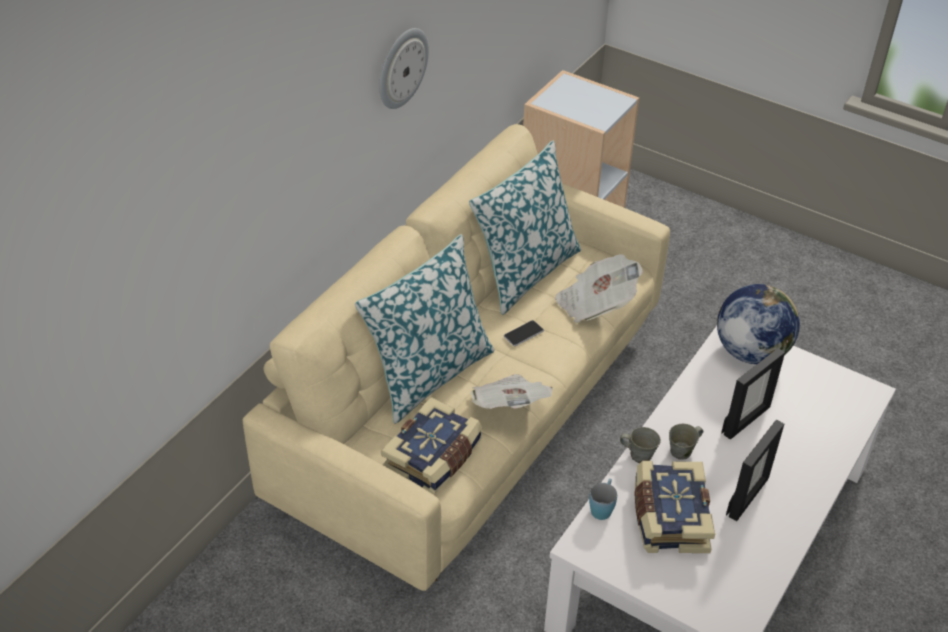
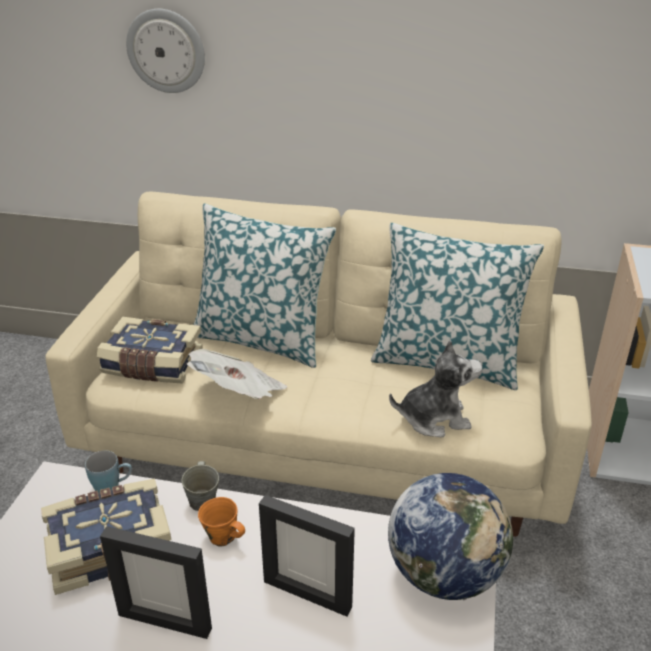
camera: 70 degrees right, 10 degrees down
(401, 67) = (409, 61): wall clock -> wall clock (166, 51)
(523, 334) = (351, 380): phone -> none
(595, 304) = (434, 418): newspaper -> plush toy
(682, 451) = (223, 537): grey mug -> orange mug

